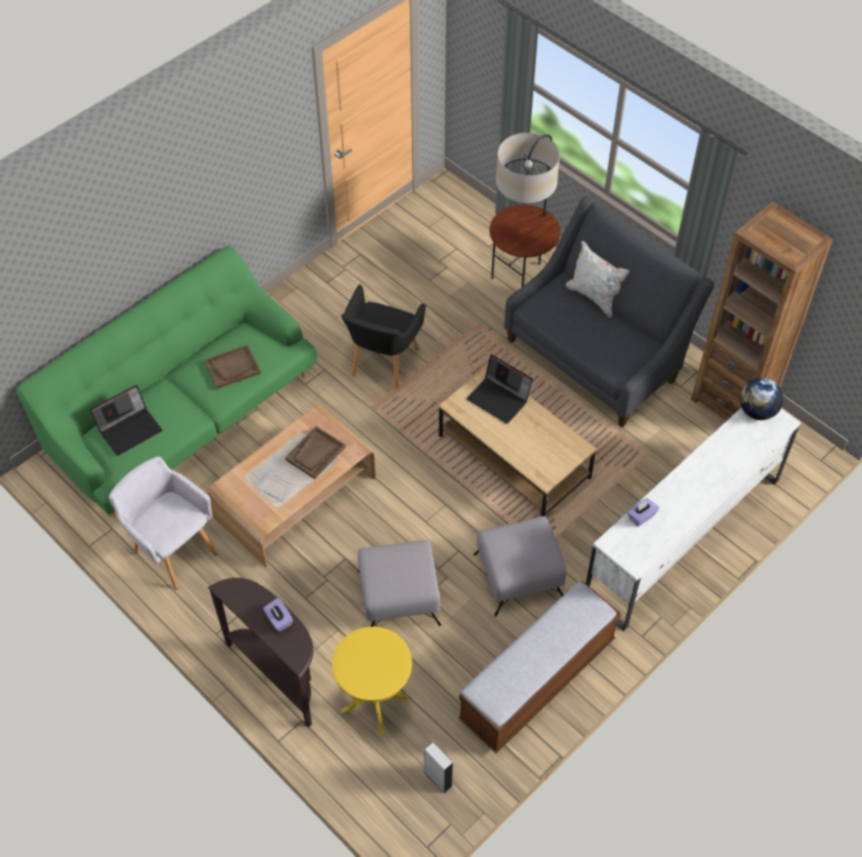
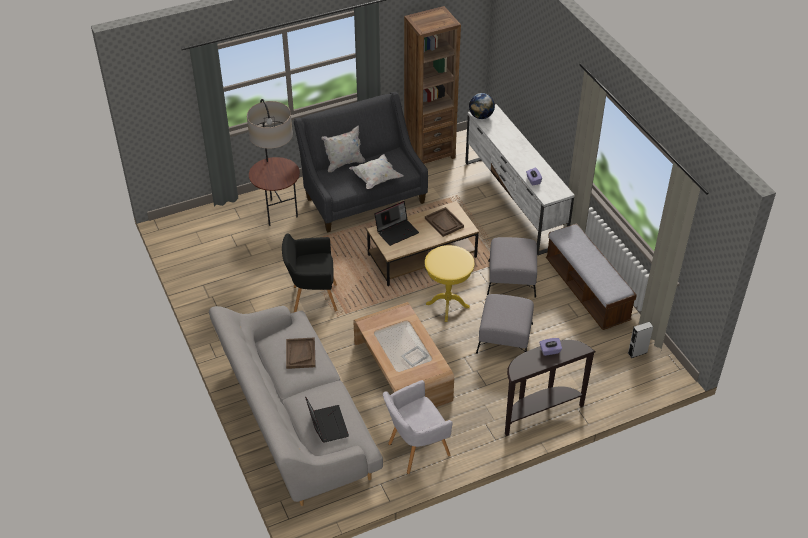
camera: 70 degrees left, 10 degrees down
(183, 415) = (296, 419): green sofa -> grey sofa
(315, 453) = (396, 330): brown tray -> brown tray (444, 223)
(375, 704) = (577, 369): yellow side table -> yellow side table (447, 305)
(383, 364) = (312, 298): black armchair -> black armchair turned 135 degrees clockwise
(581, 340) = (376, 179): none -> white pillow

